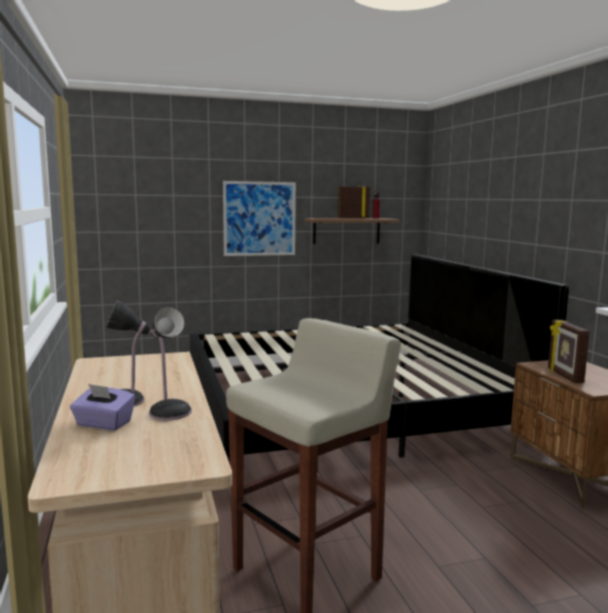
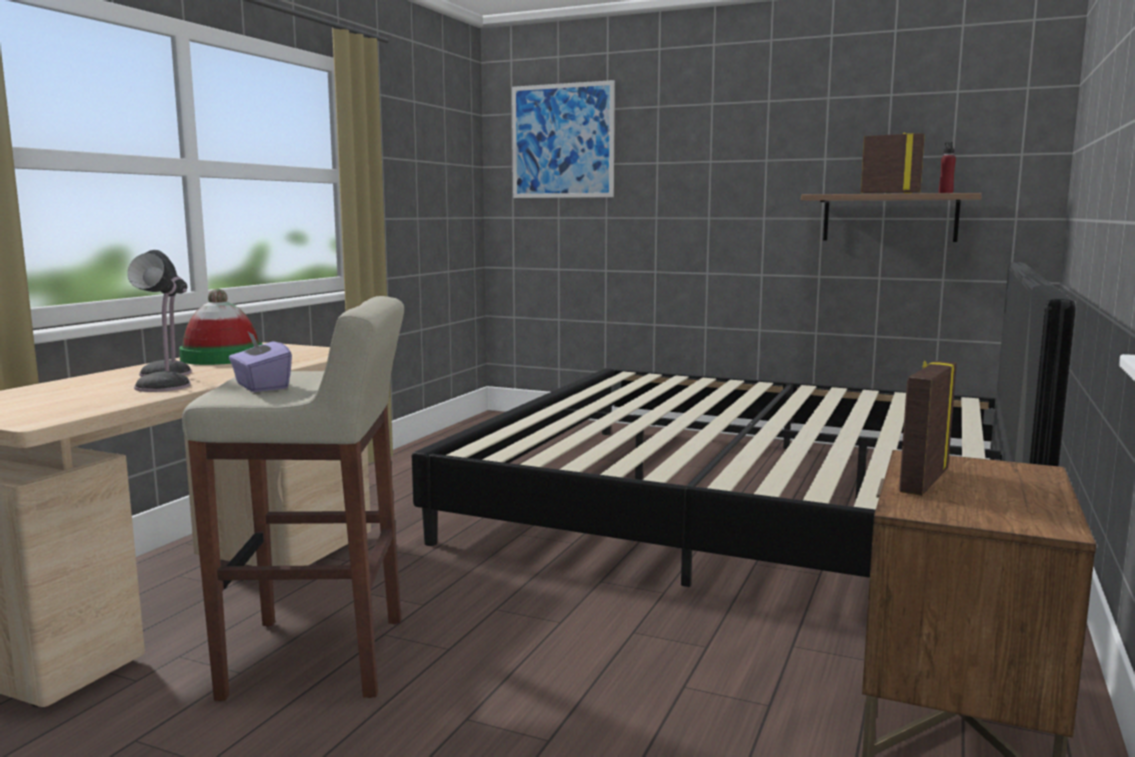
camera: 40 degrees right, 0 degrees up
(103, 424) = (91, 384): purple tissue box -> purple tissue box (261, 386)
(108, 378) = (222, 358): none -> hat
(259, 218) = (731, 197): picture -> picture (562, 141)

